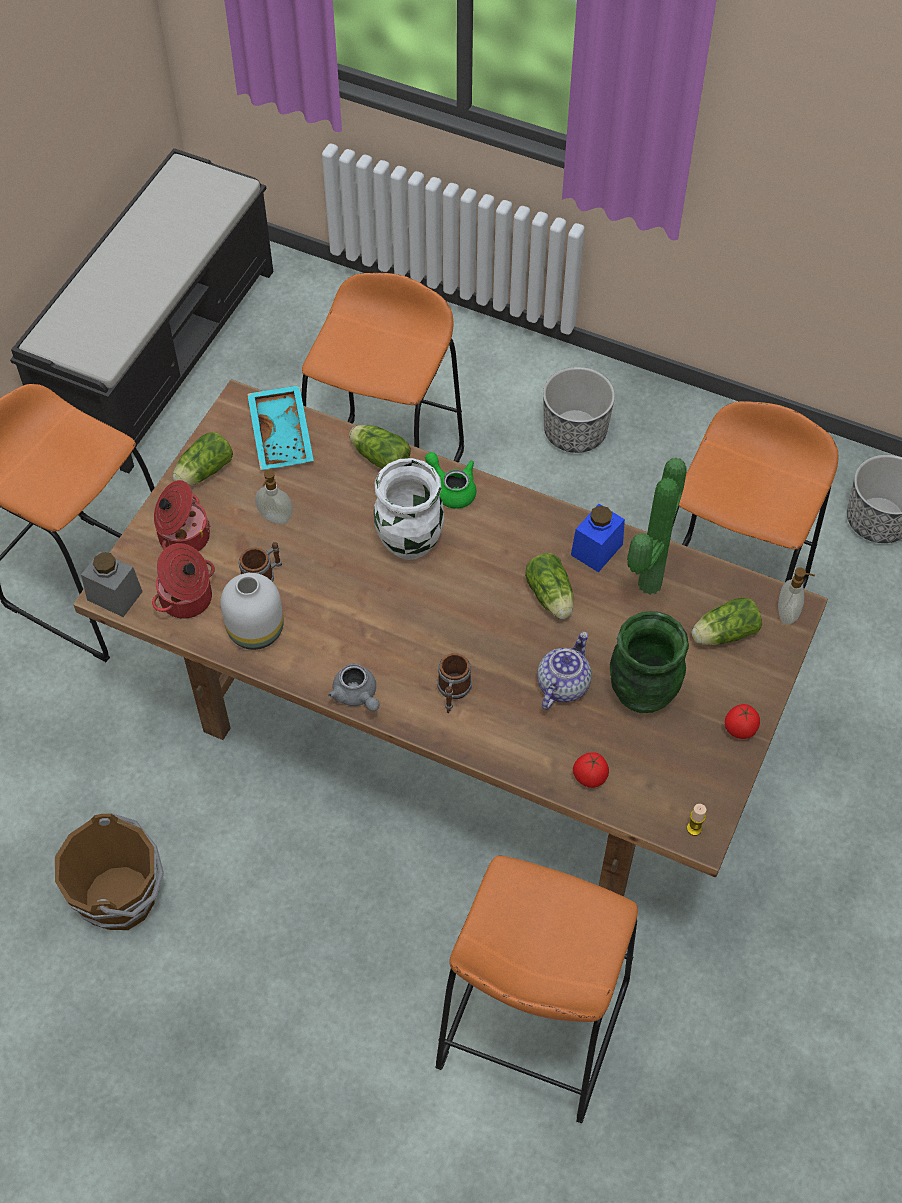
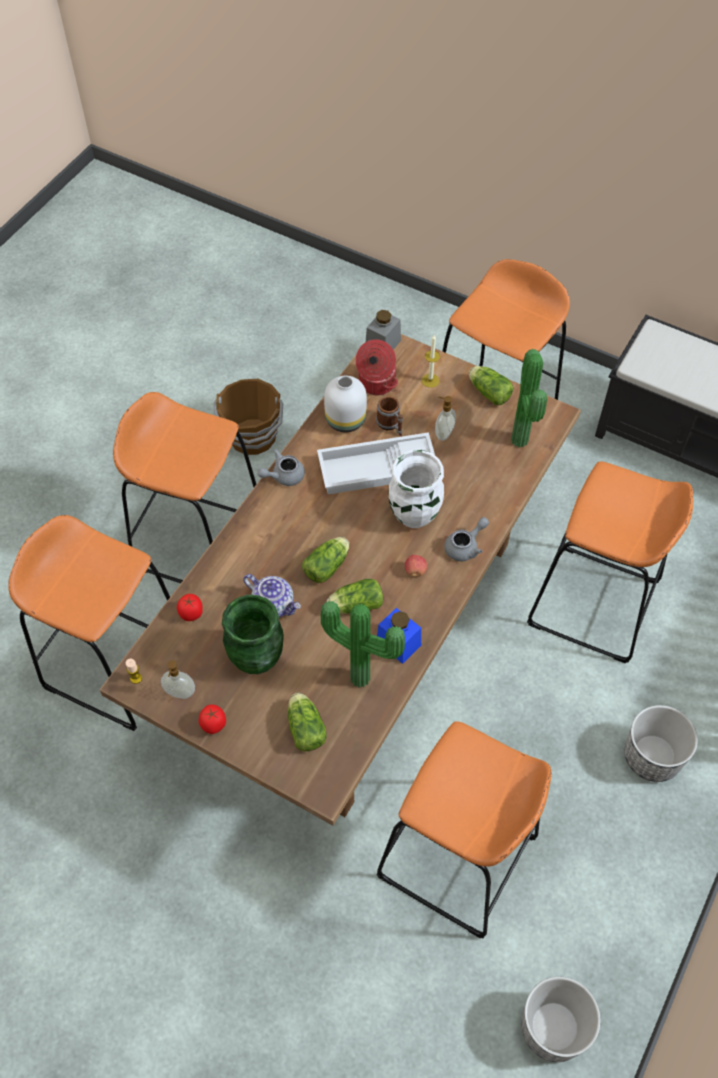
camera: 95 degrees right, 0 degrees up
(183, 536) = (430, 380): cooking pot -> candle
(283, 435) = (523, 440): turquoise tray -> potted plant
(319, 945) = (200, 543): none -> orange stool
(340, 588) = (376, 470): none -> white tray
(378, 457) = (500, 500): lettuce -> lettuce (328, 565)
(452, 489) = (465, 547): green teapot -> grey teapot
(453, 692) = (277, 533): mug -> none
(493, 538) = (415, 571): none -> apple
(788, 613) = (319, 783): soap dispenser -> soap dispenser (180, 693)

